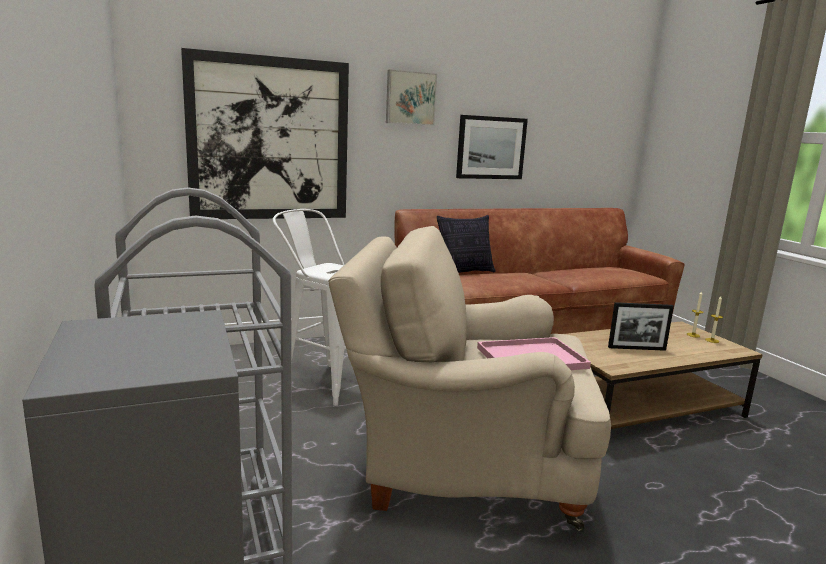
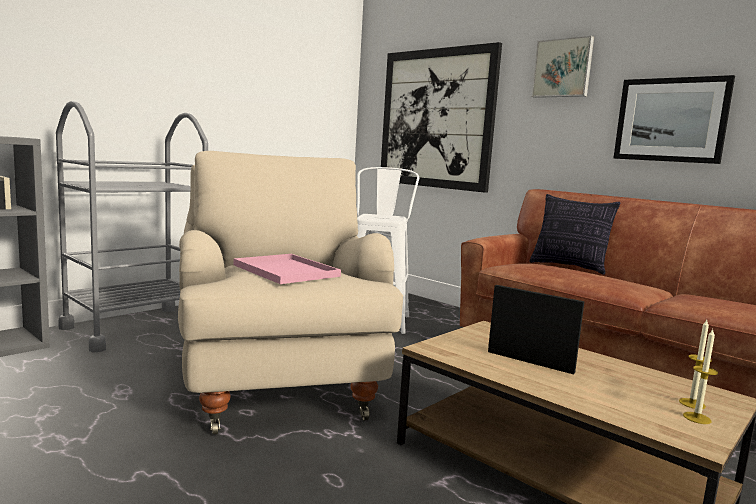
camera: 65 degrees right, 5 degrees down
(636, 348) = (529, 362): picture frame -> picture frame turned 150 degrees clockwise

